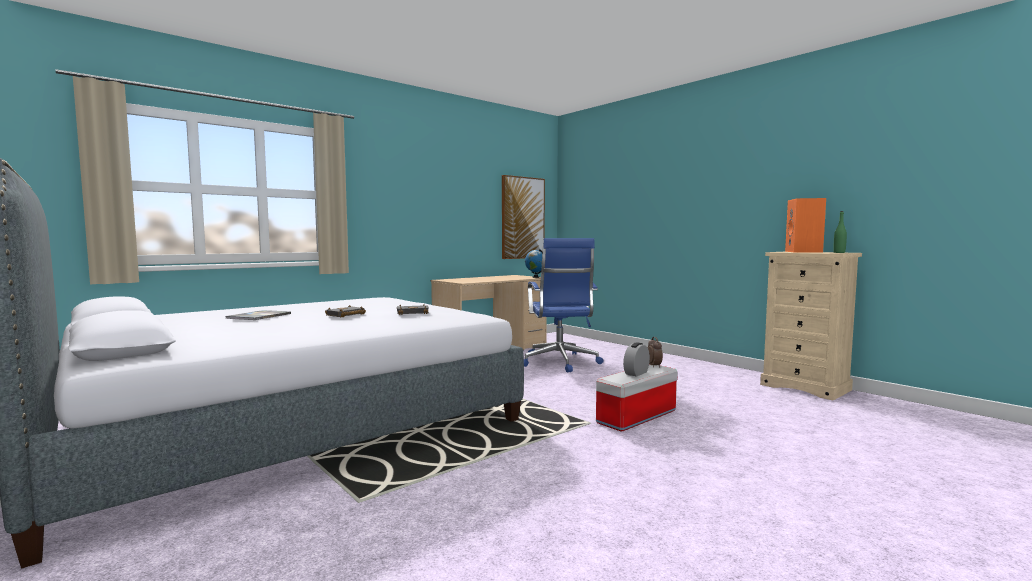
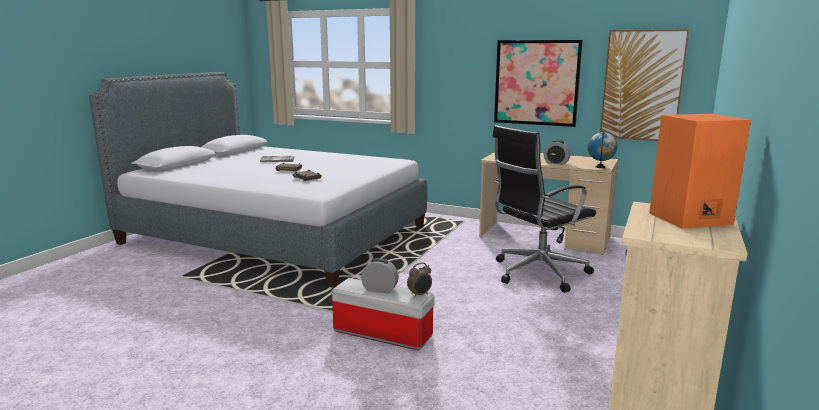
camera: 65 degrees right, 10 degrees up
(456, 215) = (536, 82): none -> picture
(508, 279) = (556, 163): none -> alarm clock
(559, 363) = (537, 273): blue office chair -> black office chair
(839, 252) = (689, 237): green bottle -> none

